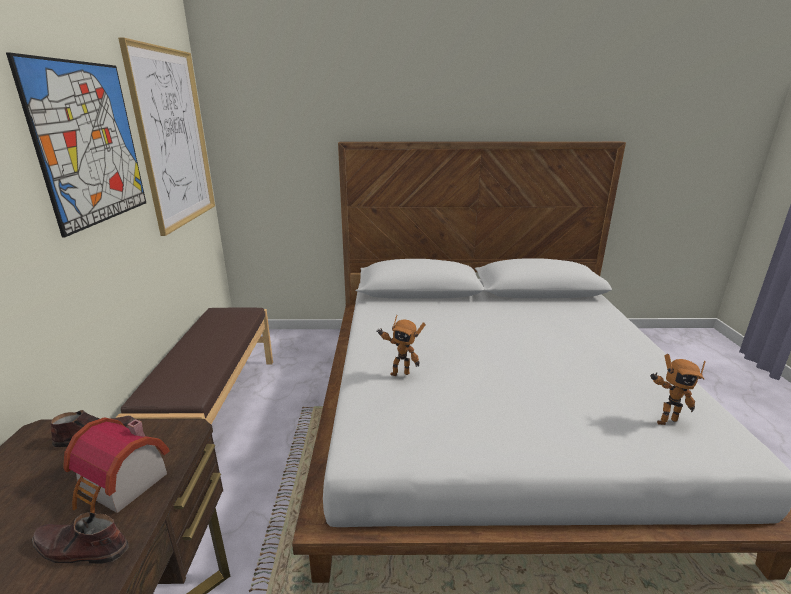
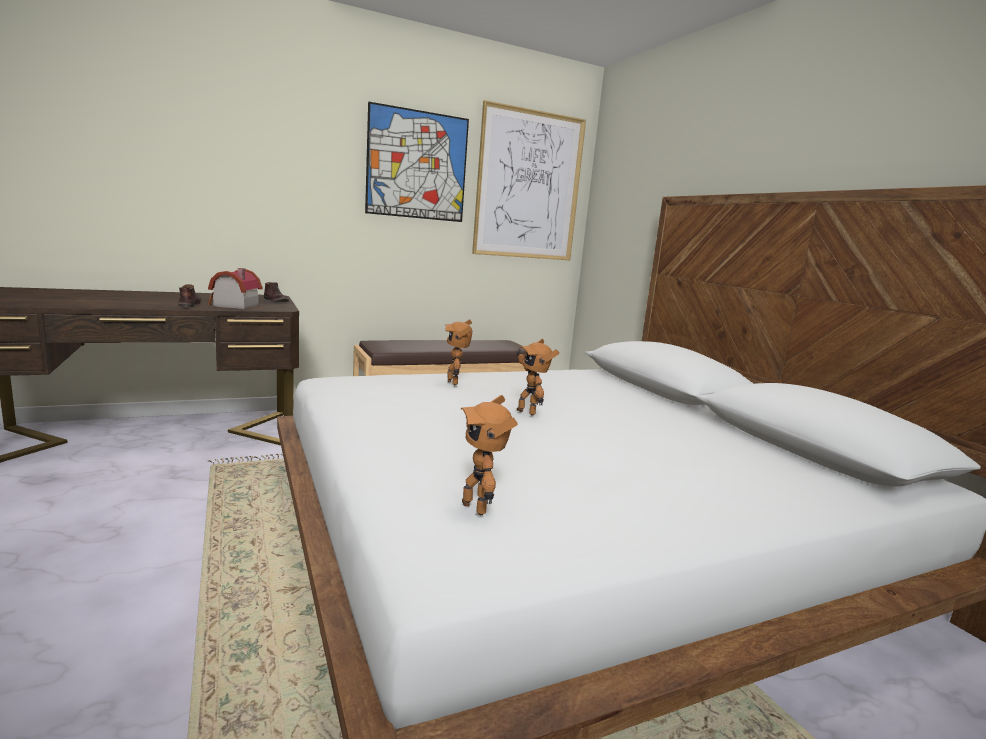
camera: 65 degrees right, 10 degrees down
(484, 357) = (528, 412): none -> toy robot

